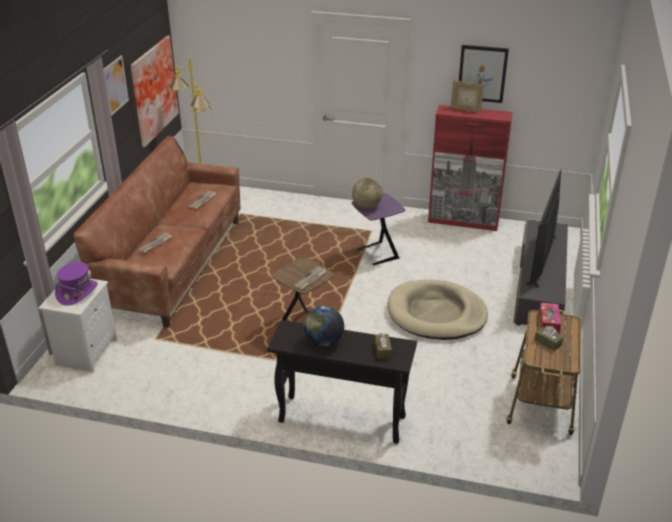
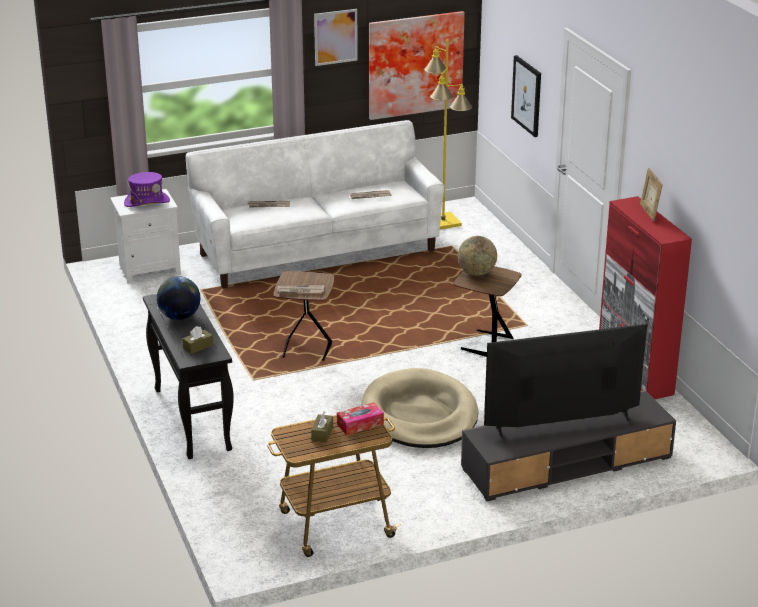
camera: 55 degrees right, 5 degrees down
(174, 266) = (317, 252): brown sofa -> white sofa
(377, 254) = (485, 344): purple side table -> brown side table
(482, 73) = (676, 171): picture -> picture (527, 95)

